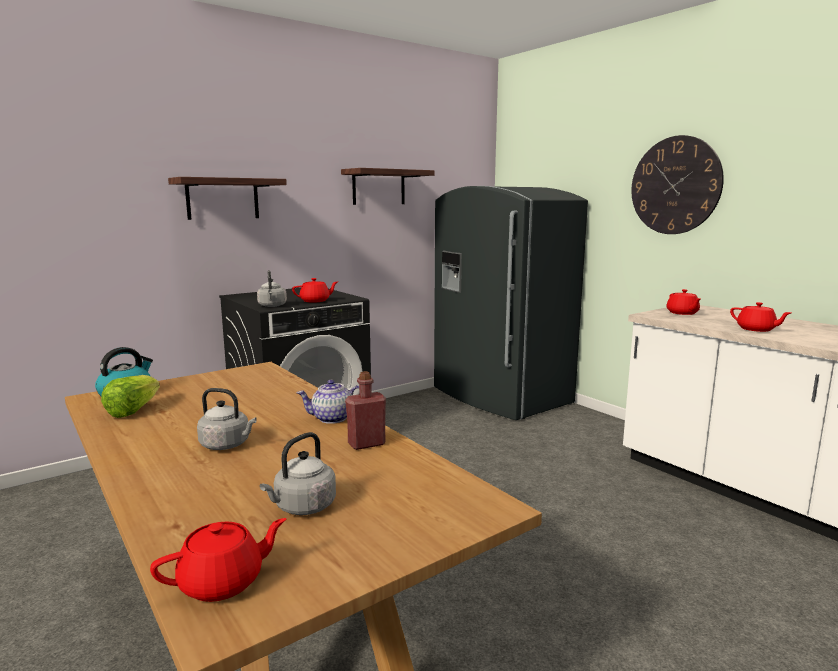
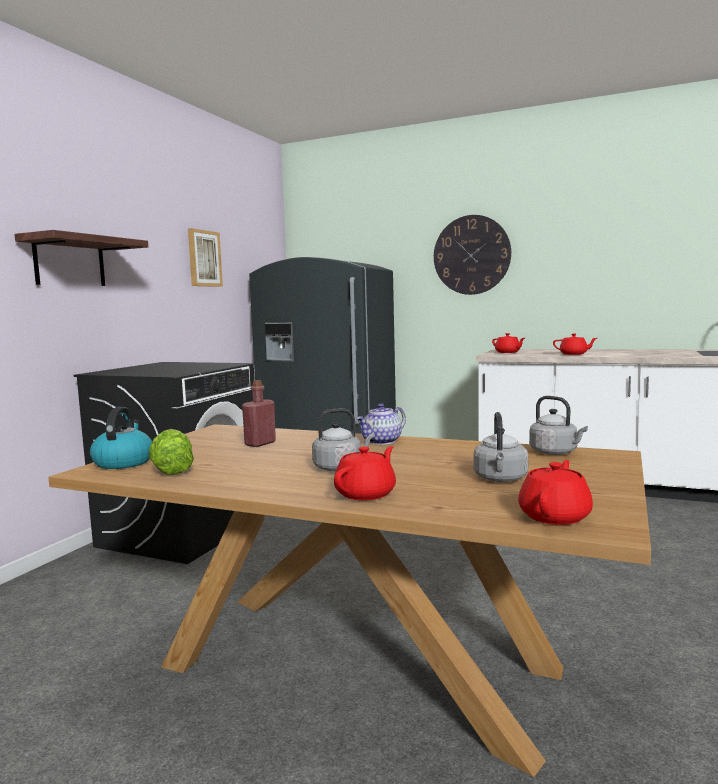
camera: 30 degrees left, 5 degrees down
(272, 306) = (173, 373): grey kettle -> grey kettle (555, 452)
(315, 301) = (205, 368): red teapot -> red teapot (366, 494)
(366, 444) = (449, 447): red bottle -> red bottle (260, 443)
(378, 187) = (204, 258): shelf -> picture

